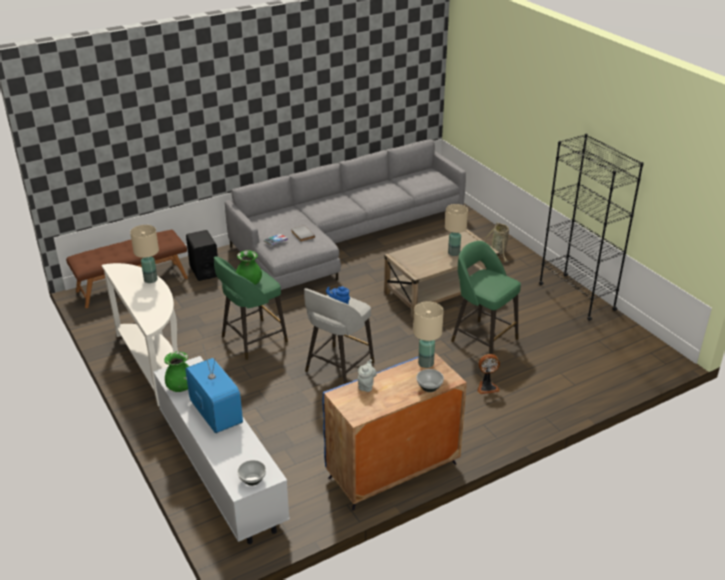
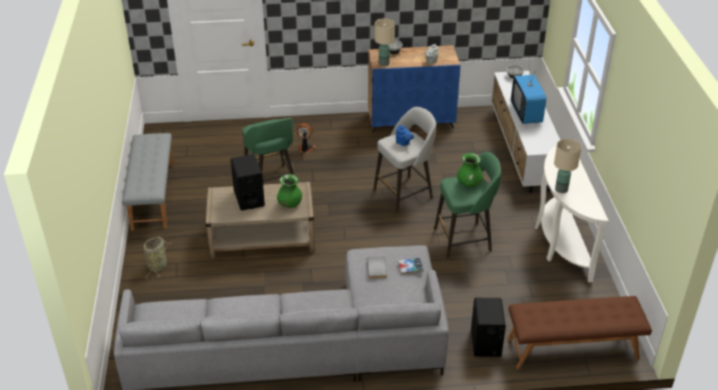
camera: 155 degrees left, 5 degrees up
(181, 387) = (546, 136): green vase -> green vase (290, 204)
(454, 253) = (249, 198): beige table lamp -> black speaker
(576, 296) = (152, 195): black bookcase -> grey bench

